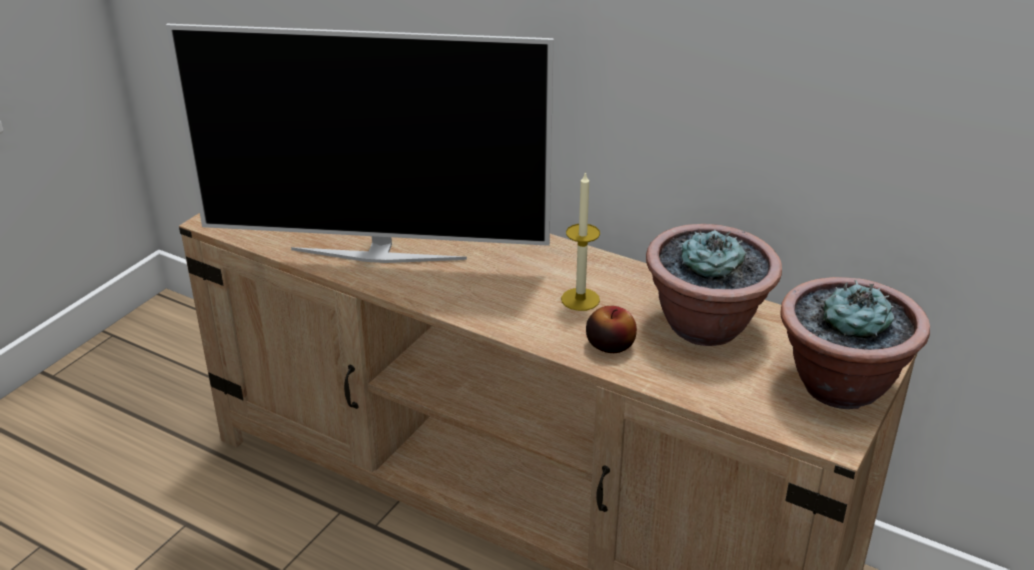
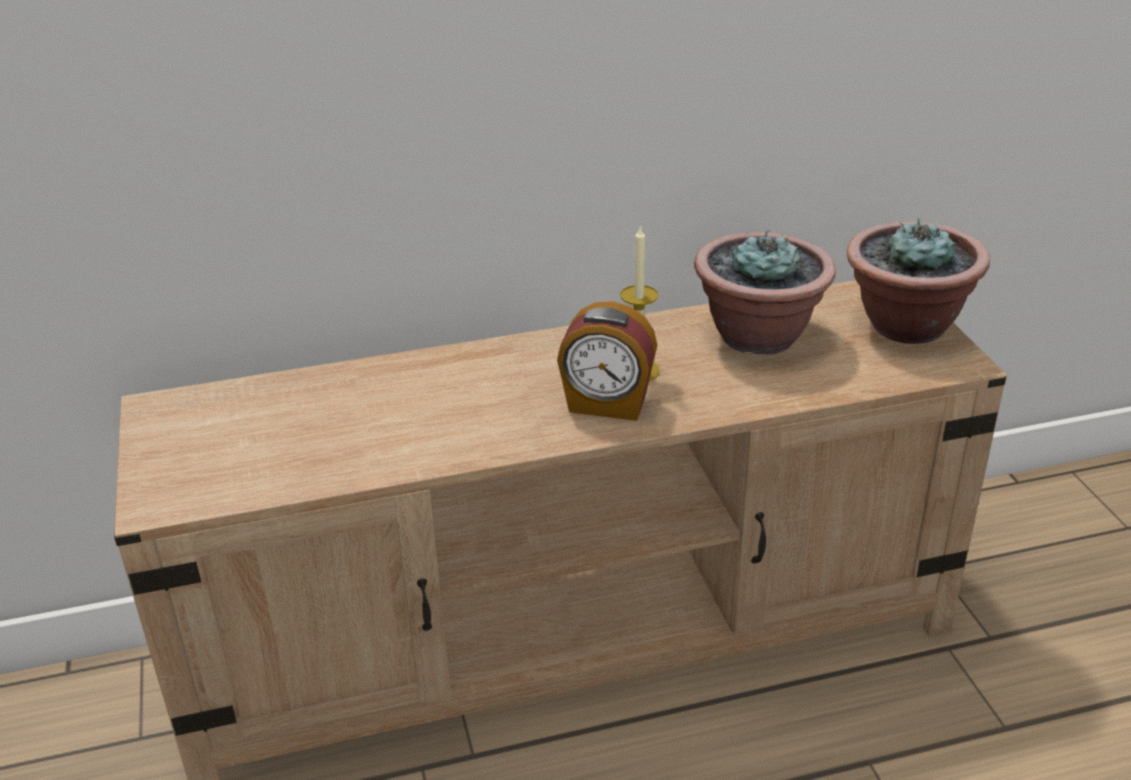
camera: 45 degrees left, 0 degrees up
(379, 253) = (395, 434): television -> none
(522, 308) = (607, 404): none -> alarm clock
(610, 345) = (721, 391): apple -> none

